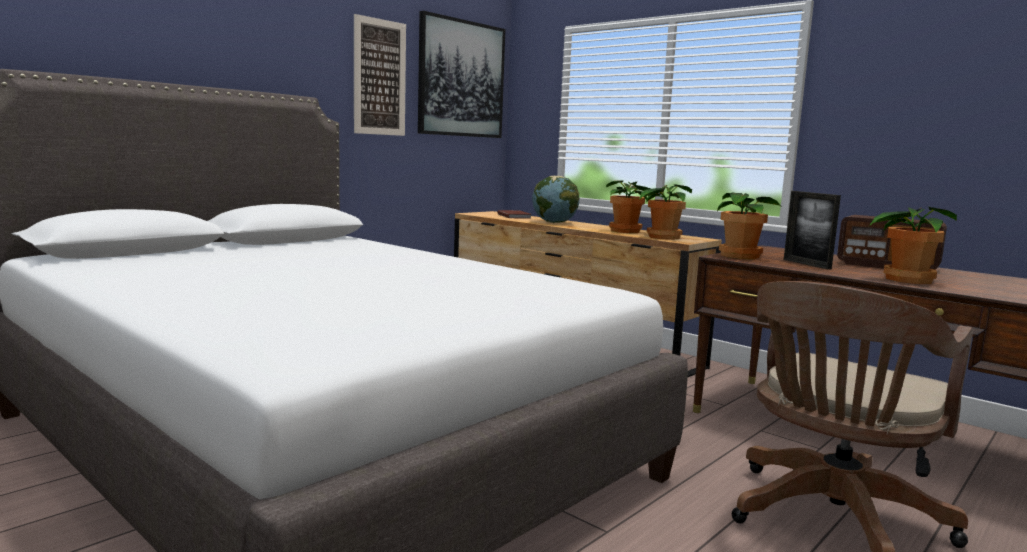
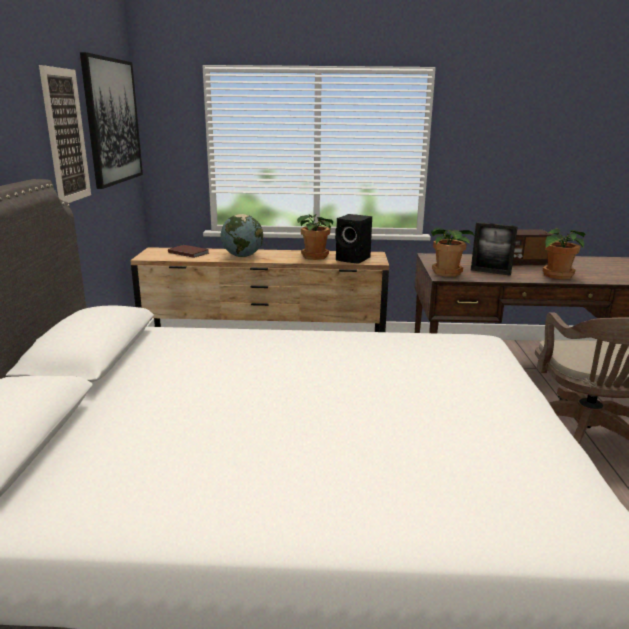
camera: 40 degrees left, 10 degrees up
(662, 237) = (354, 259): potted plant -> black speaker

